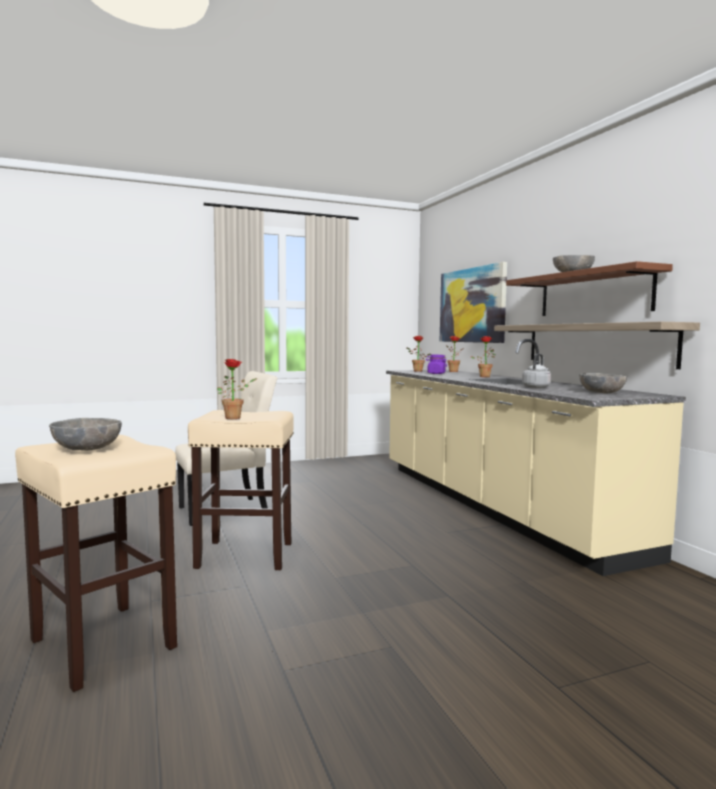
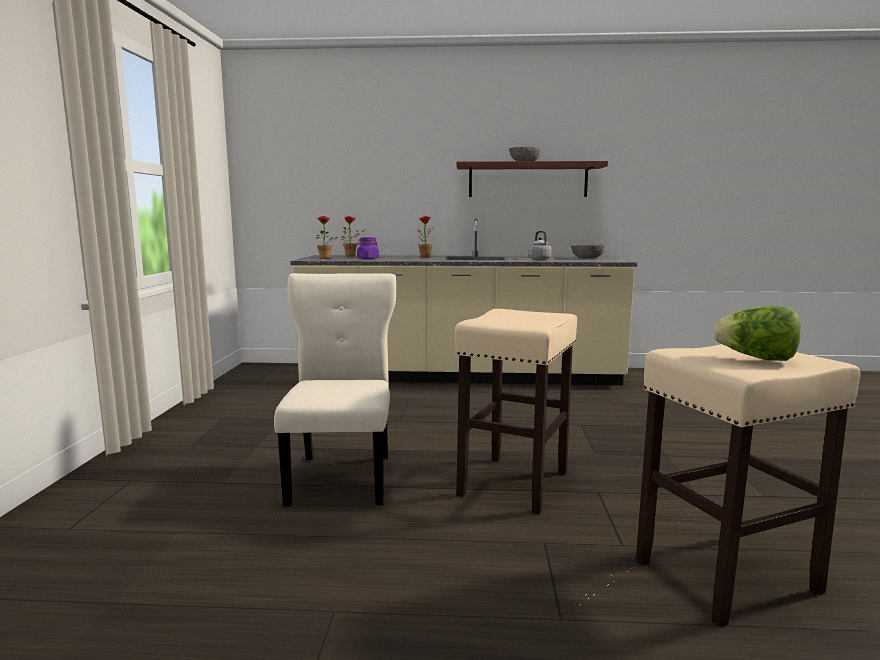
camera: 65 degrees left, 5 degrees up
(87, 449) = (756, 358): grey bowl -> lettuce
(236, 418) = (540, 320): potted plant -> none
(472, 305) = (354, 182): picture -> none
(595, 344) = (531, 221): shelf -> none

